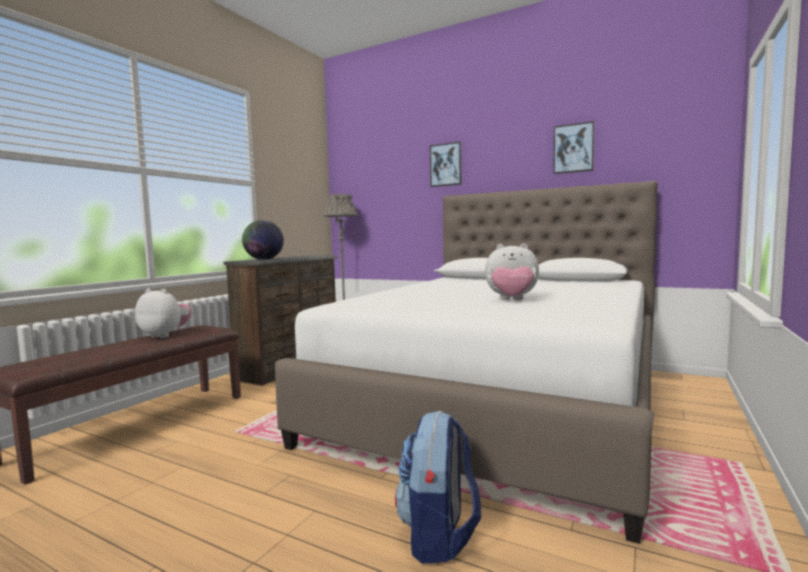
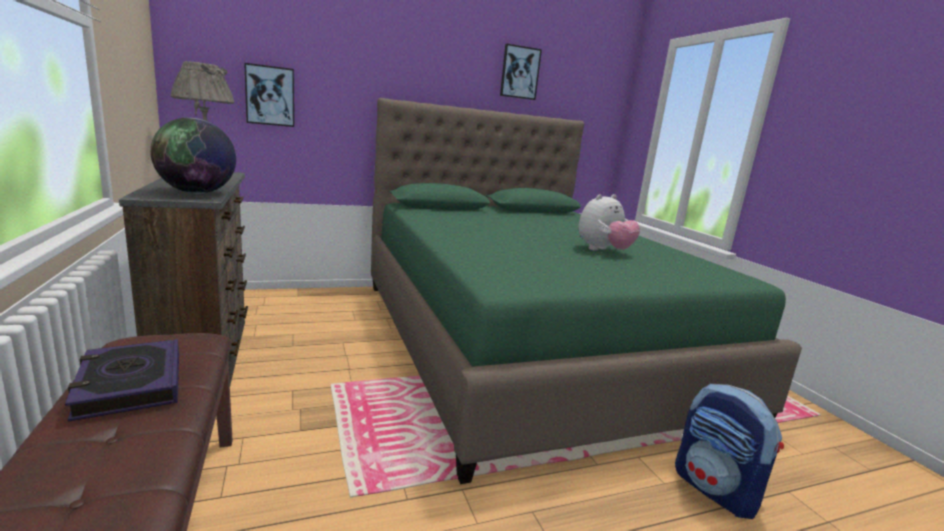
camera: 50 degrees left, 10 degrees up
(165, 335) = (130, 385): plush toy -> book
(446, 165) = (377, 55): picture -> picture (270, 96)
(501, 402) = (527, 342): white bed -> green bed

